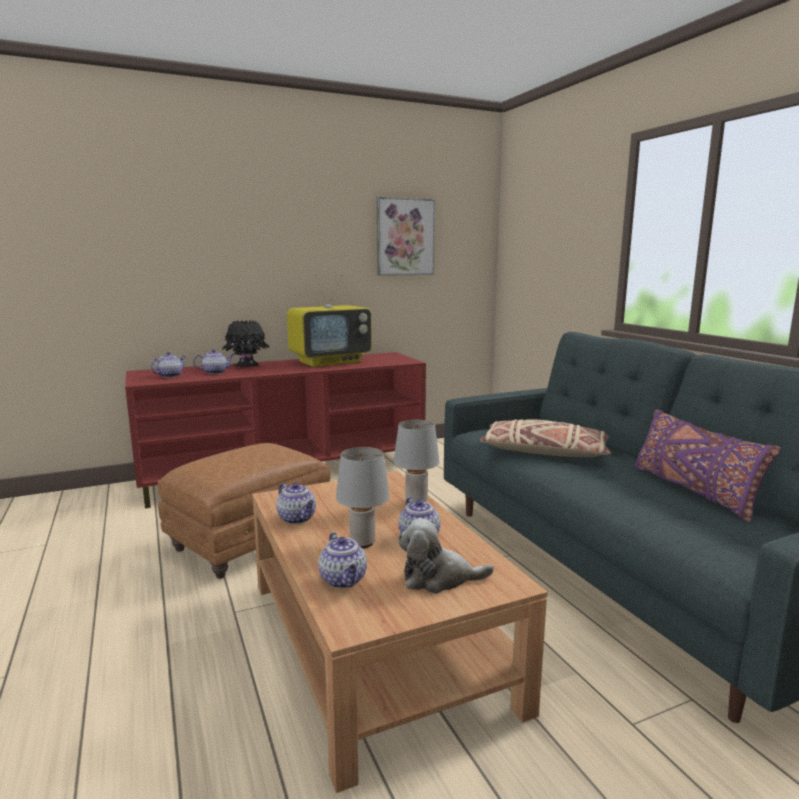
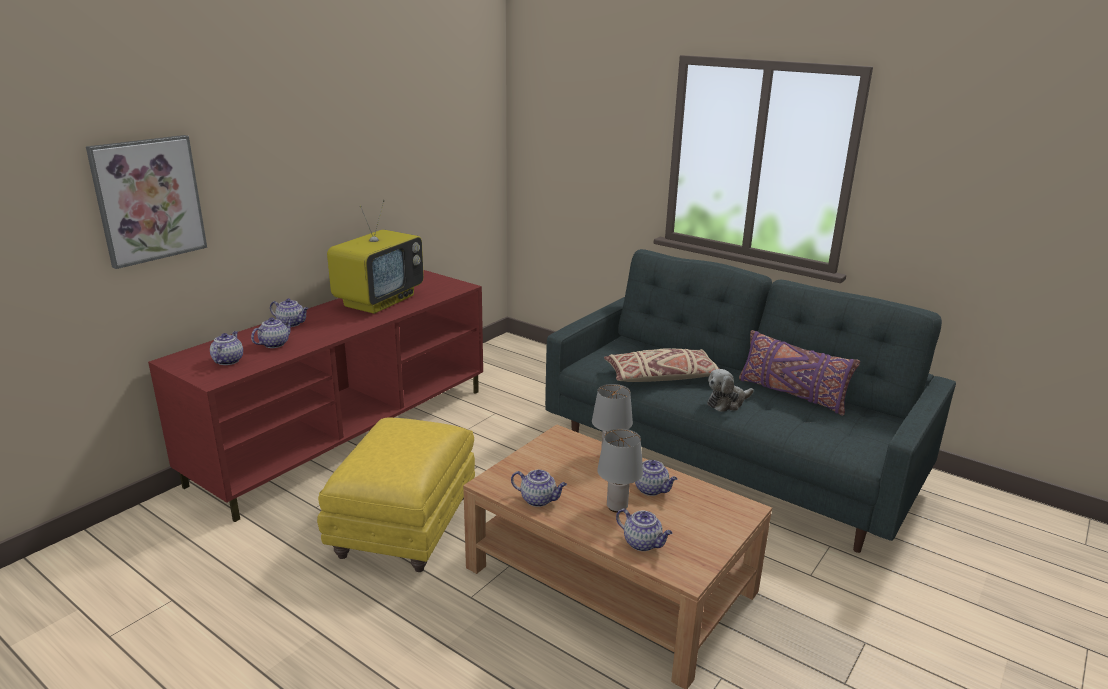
camera: 30 degrees left, 10 degrees up
(247, 365) = (291, 324): black vase -> teapot
(250, 542) = (404, 525): brown ottoman -> yellow ottoman
(405, 237) = (425, 138): picture -> picture (148, 200)
(439, 578) = (701, 520): plush toy -> plush toy (727, 402)

